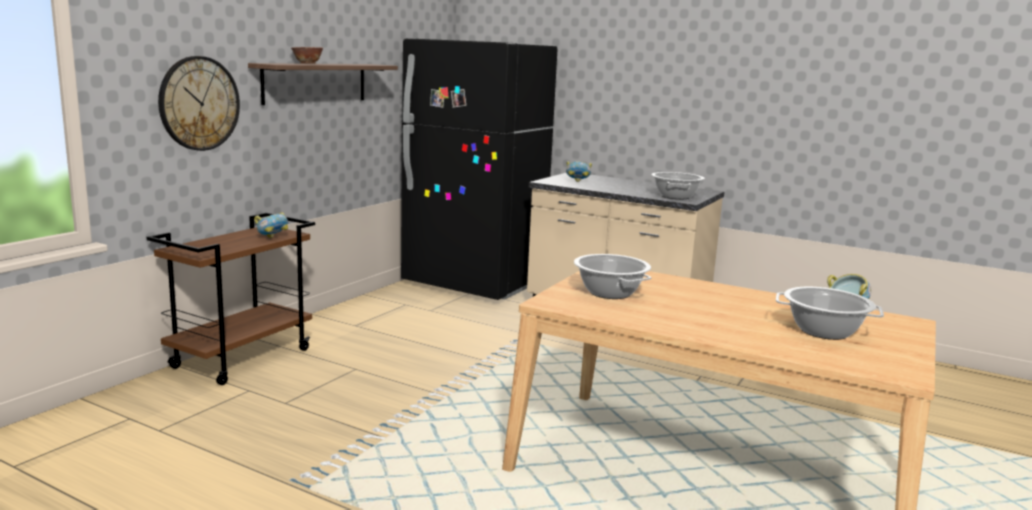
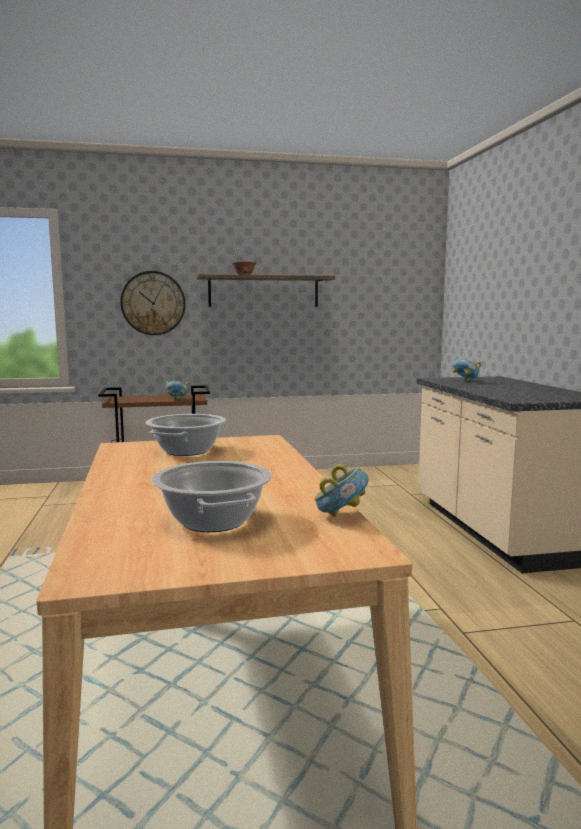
camera: 50 degrees right, 5 degrees down
(473, 284) = (415, 480): black fridge -> none
(676, 196) = (520, 397): cooking pot -> none

